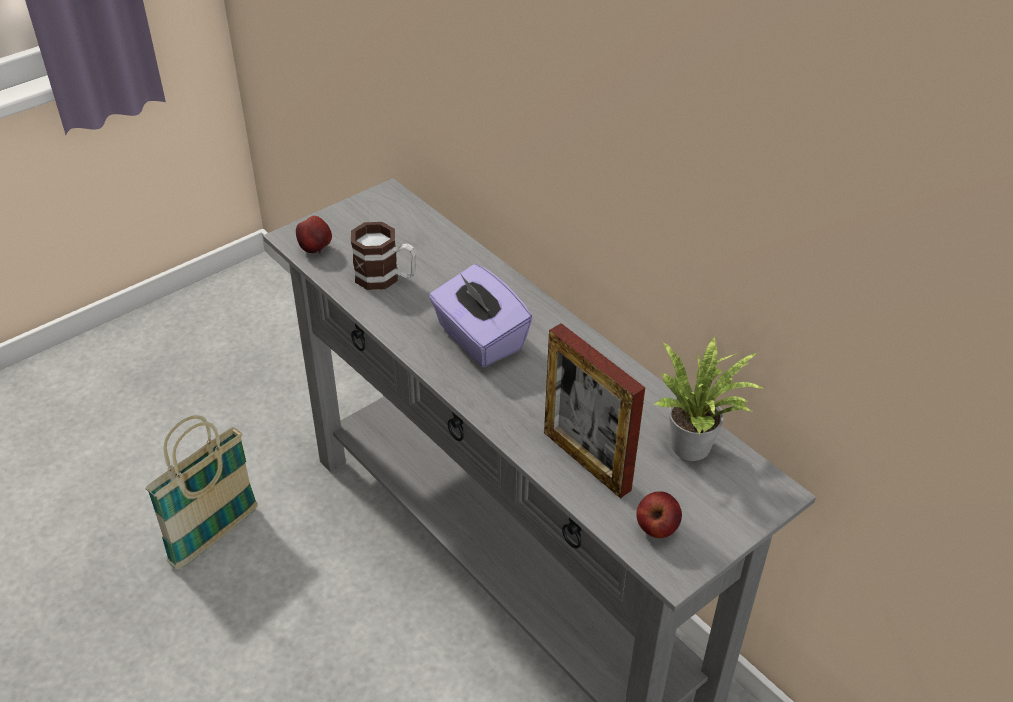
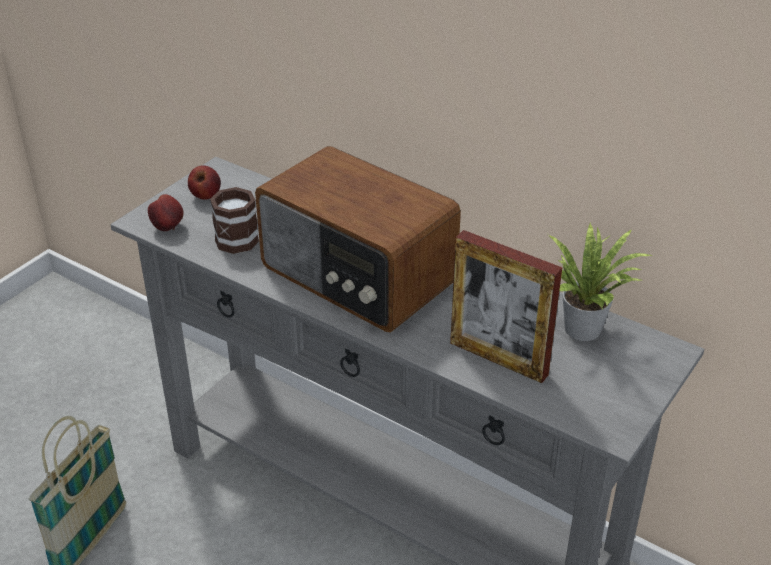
camera: 15 degrees left, 5 degrees down
(479, 339) = (356, 276): purple tissue box -> radio
(656, 528) = (584, 401): apple -> apple (205, 196)

